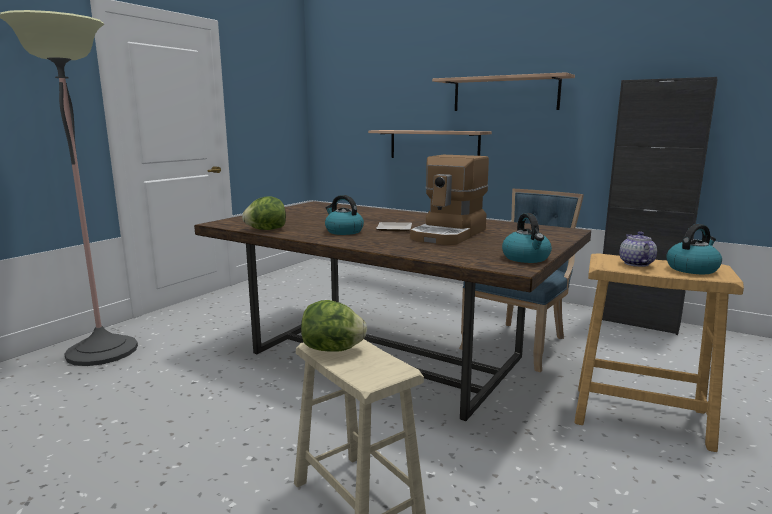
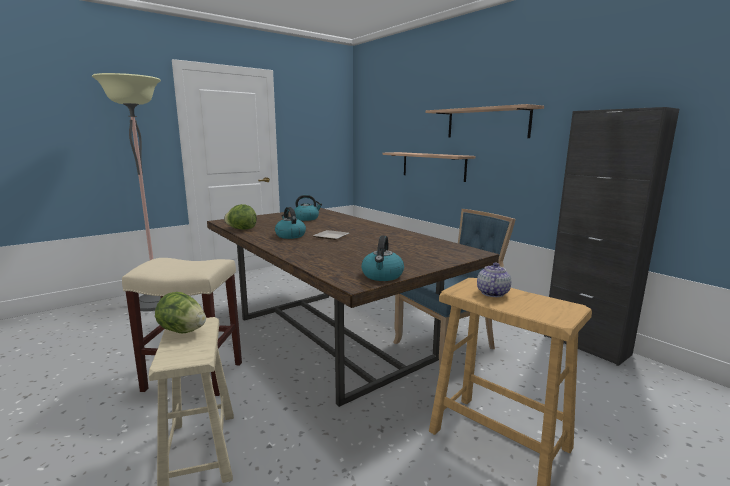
camera: 20 degrees right, 0 degrees up
(261, 426) = (195, 376): none -> beige stool
(449, 234) = (364, 246): coffee machine -> none
(692, 269) = (540, 306): kettle -> kettle (306, 218)

